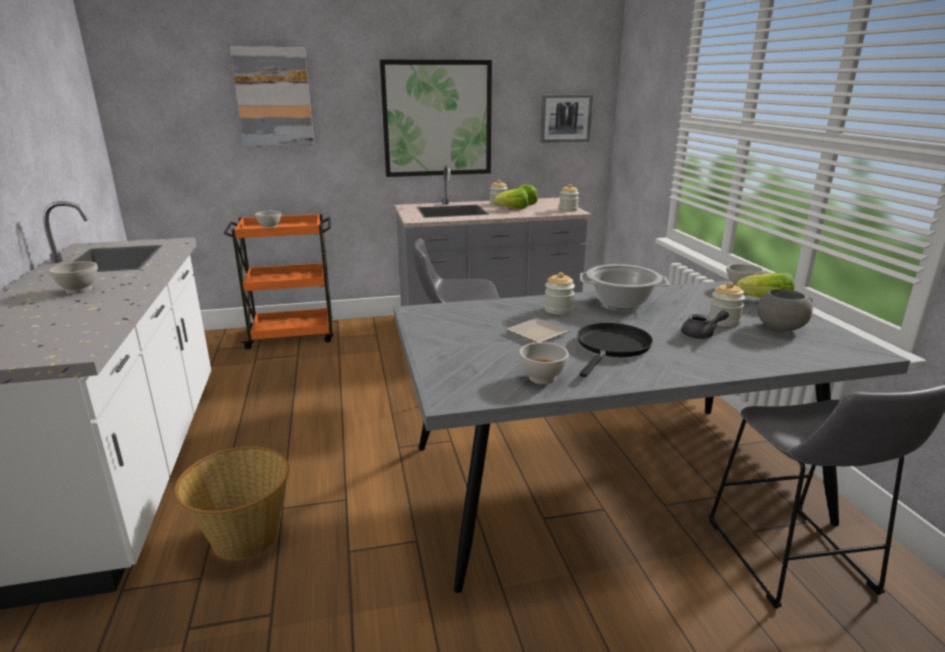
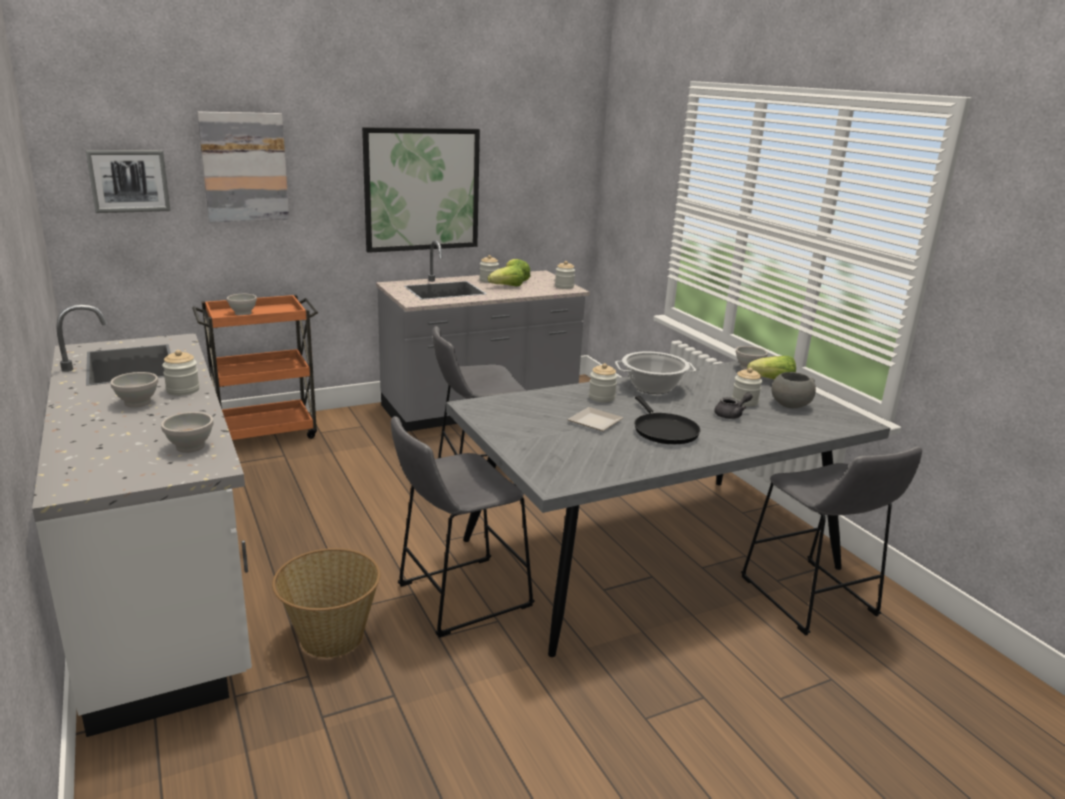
camera: 15 degrees left, 0 degrees up
(130, 281) = (183, 390): none -> jar
(387, 508) = (457, 597): none -> grey stool
(543, 377) = (620, 461): white bowl -> white bowl (191, 446)
(565, 118) = (552, 188): picture -> picture (129, 181)
(612, 347) = (663, 430): black frying pan -> black frying pan turned 150 degrees clockwise

